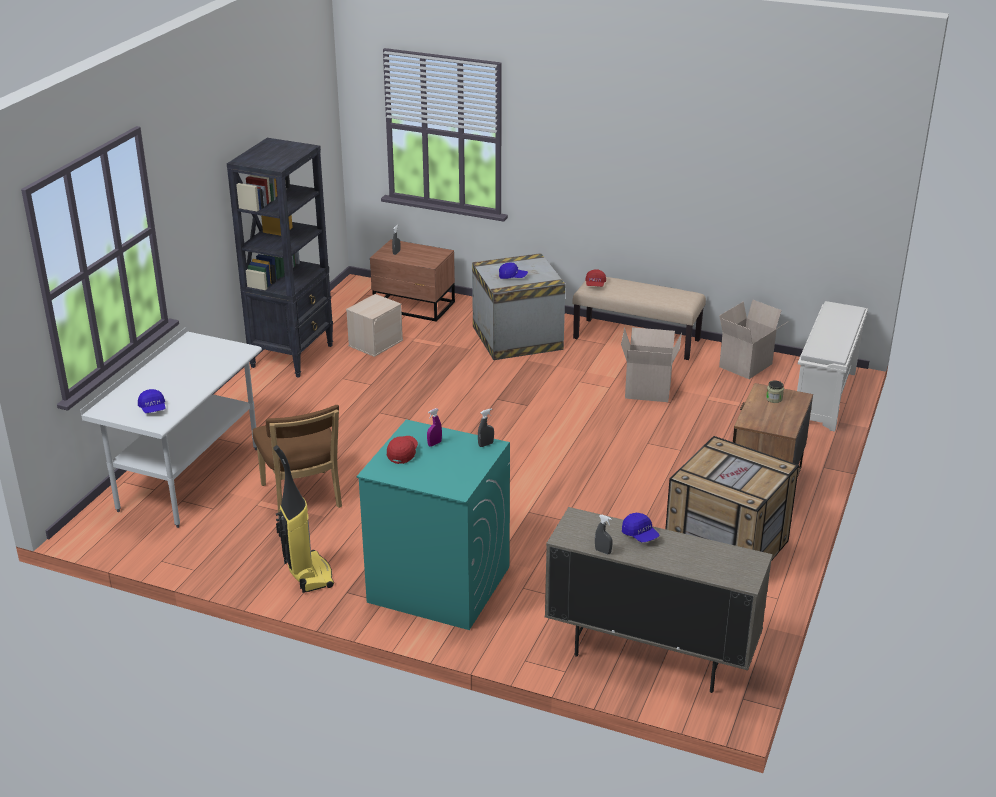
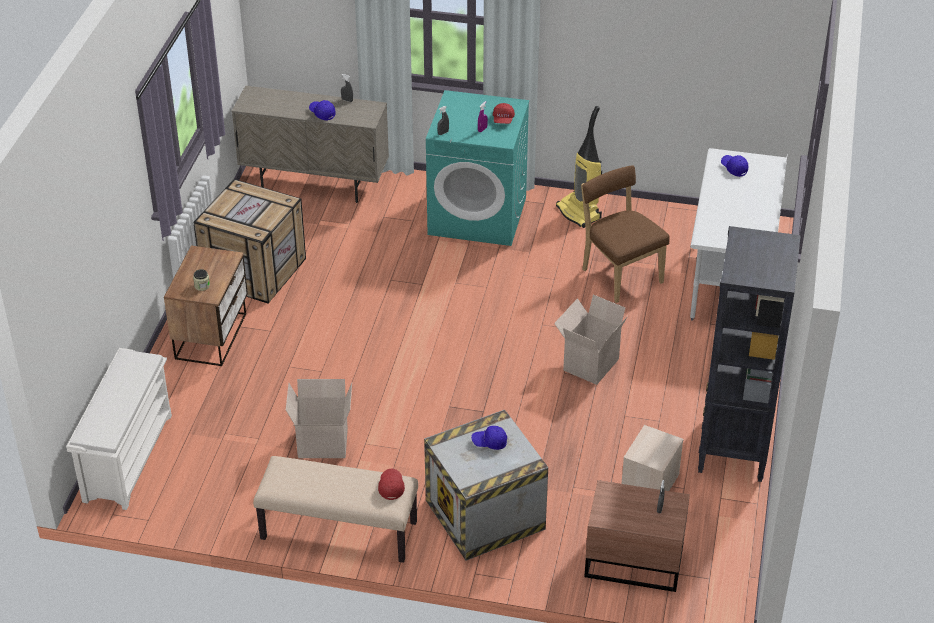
camera: 170 degrees right, 10 degrees up
(746, 366) = (208, 498): cardboard box -> cardboard box (590, 363)

